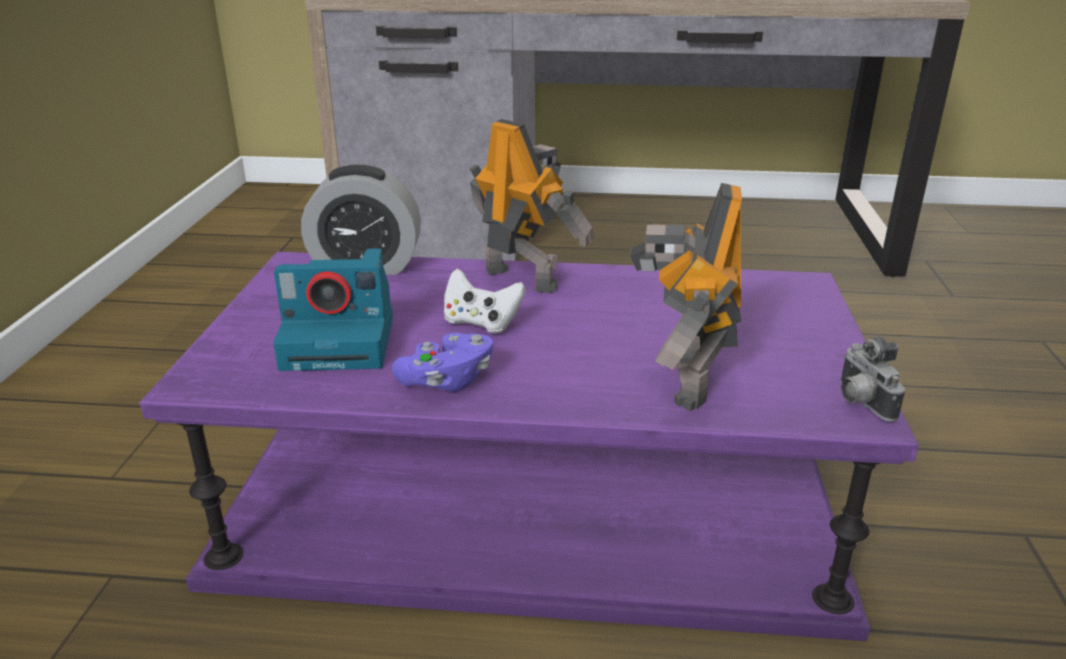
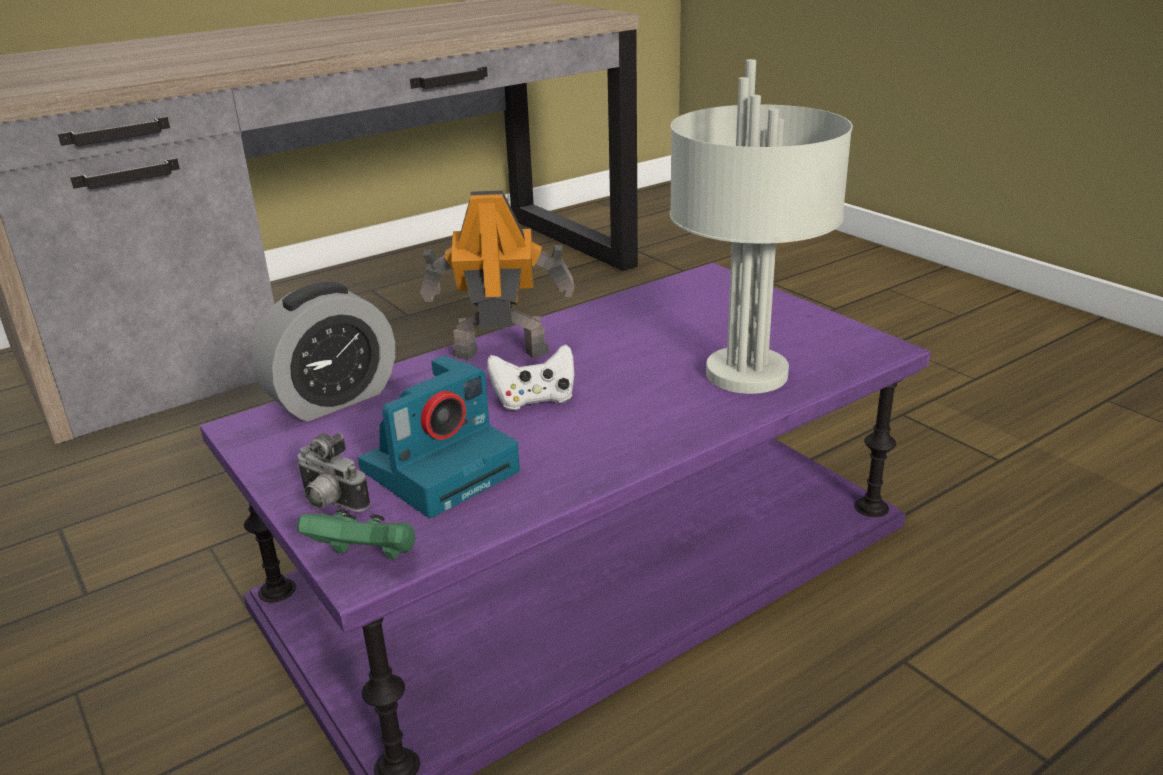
camera: 40 degrees left, 0 degrees up
(206, 376) = (367, 558): none -> green game controller
(447, 380) = (591, 453): purple game controller -> none
(683, 380) = (749, 374): toy robot -> grey table lamp
(860, 402) = (866, 340): camera -> camera (330, 503)

